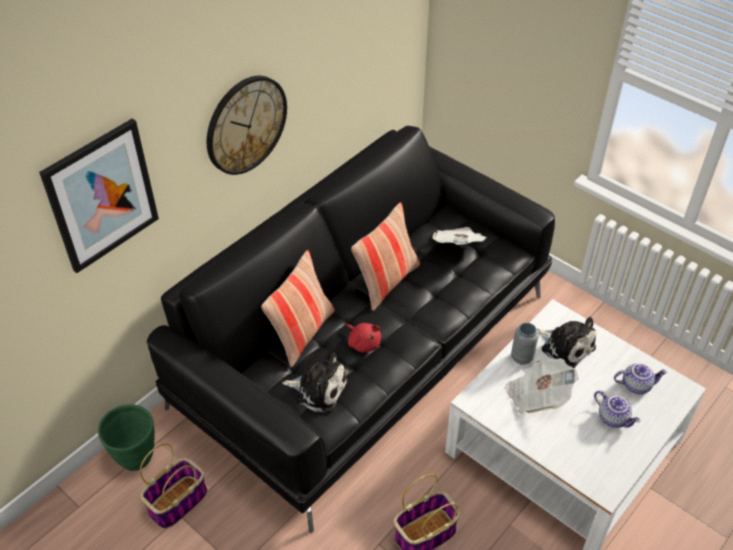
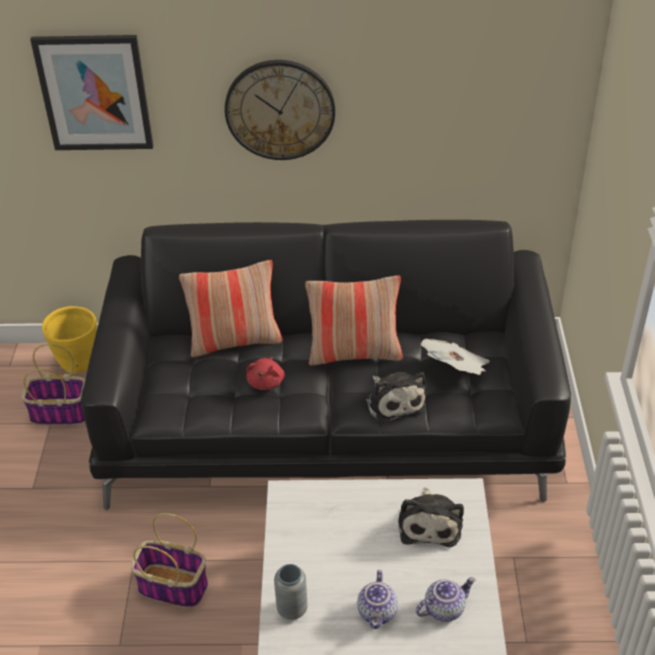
camera: 50 degrees right, 5 degrees down
(136, 457) = (79, 364): green planter -> yellow planter
(318, 389) = (186, 387): plush toy -> plush toy (394, 401)
(521, 358) = (377, 498): grey vase -> grey vase (292, 609)
(537, 396) = (342, 537): newspaper -> none
(636, 385) = (444, 608): teapot -> teapot turned 75 degrees counterclockwise

